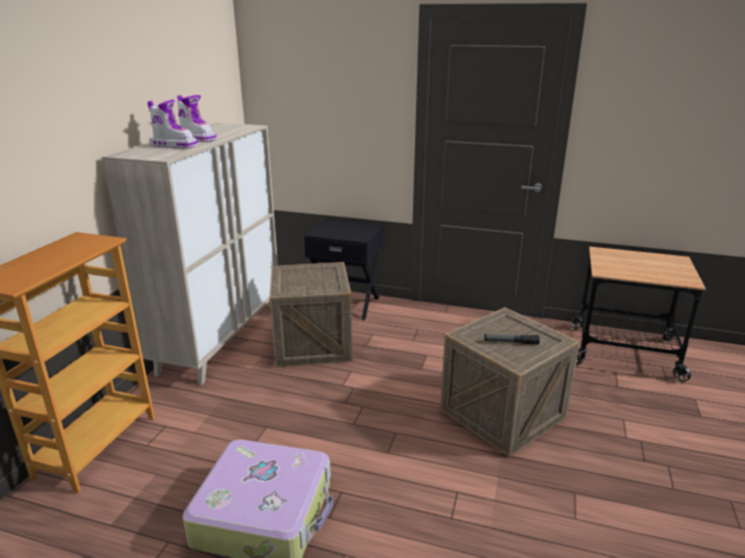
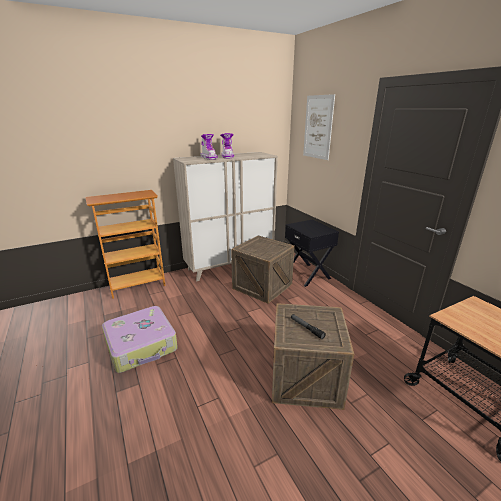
camera: 45 degrees right, 0 degrees up
(310, 73) = (318, 127): none -> picture

